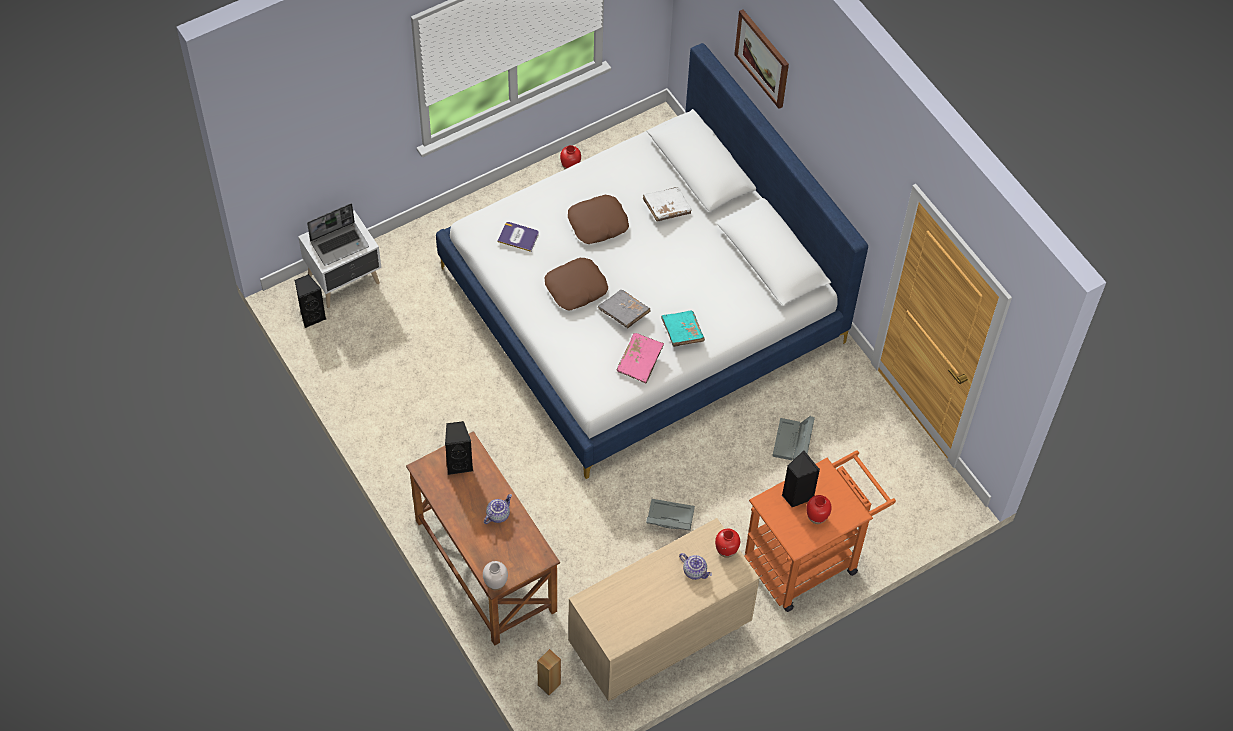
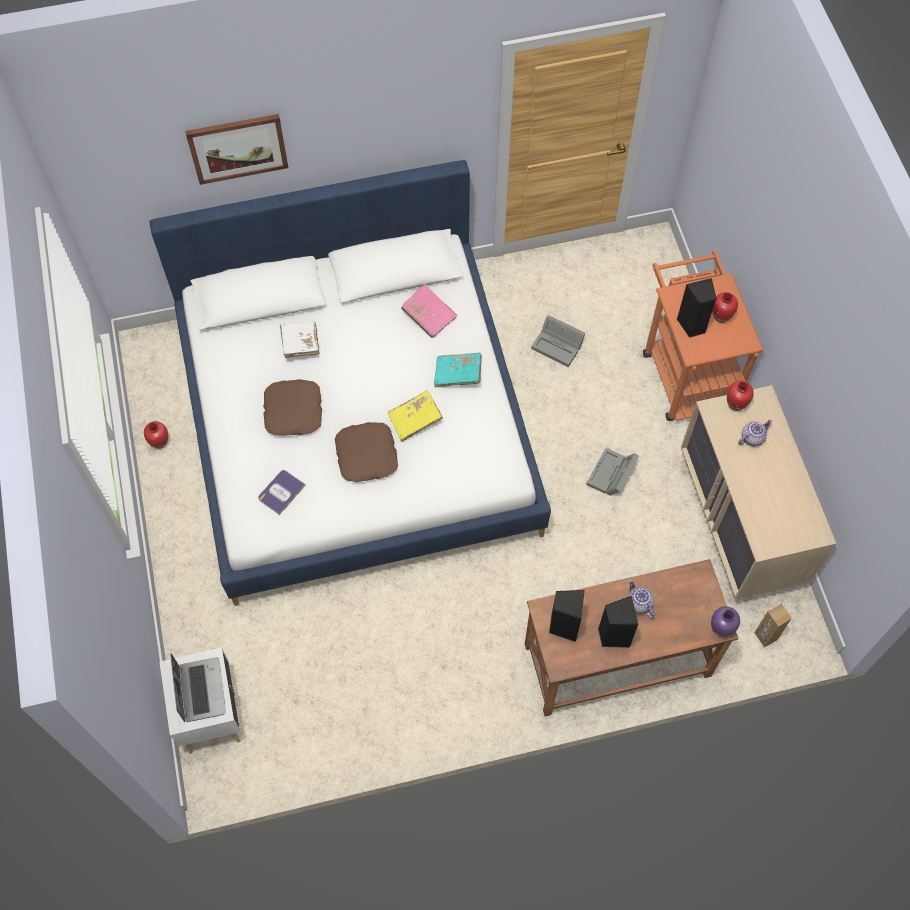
camera: 70 degrees left, 5 degrees up
(311, 316) = (244, 762): black speaker -> black speaker (613, 635)
(495, 583) = (721, 628): white vase -> purple vase
(624, 313) = (415, 420): grey book -> yellow book
(640, 362) = (479, 422): pink book -> pink book (429, 316)

